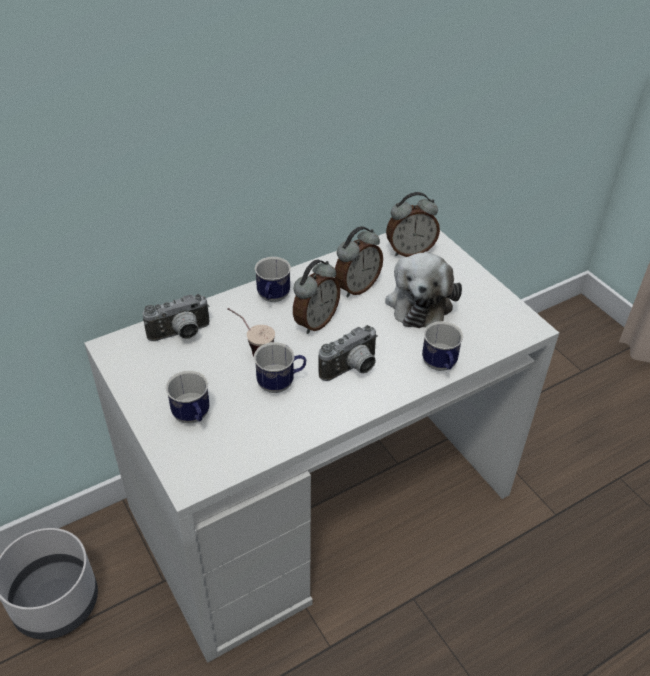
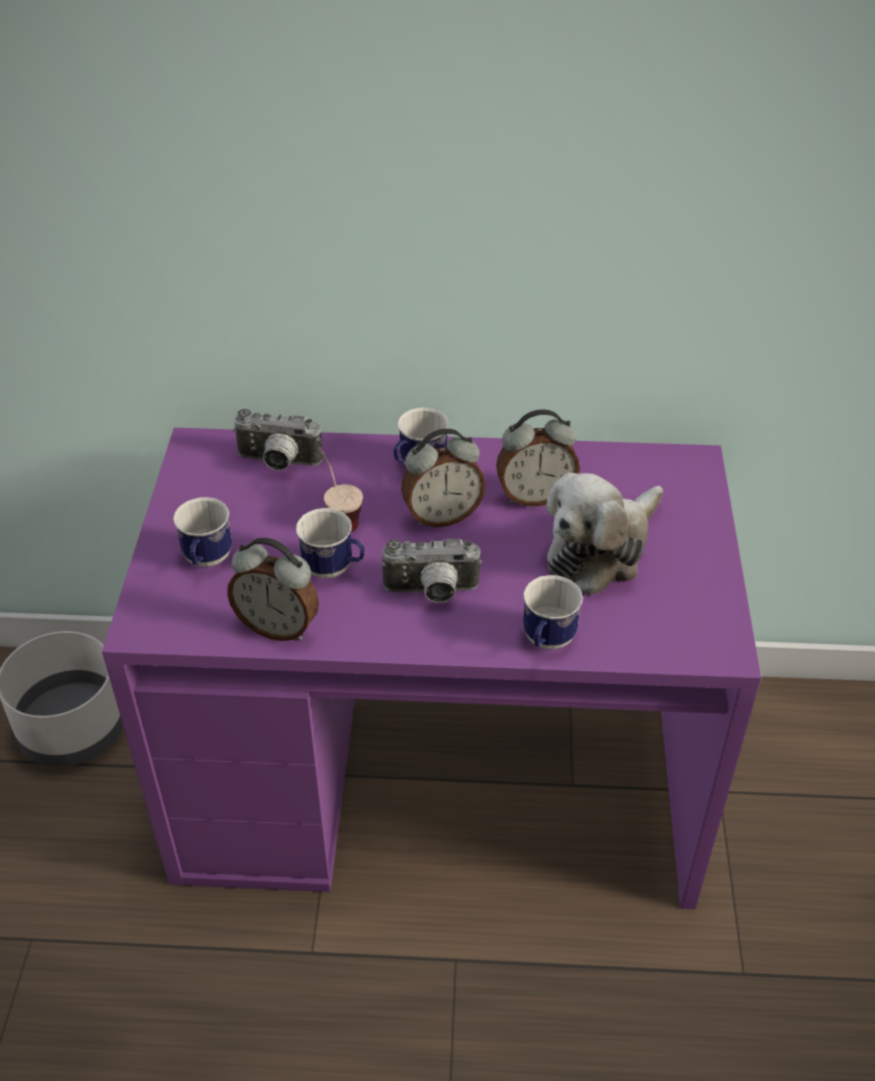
camera: 35 degrees right, 0 degrees up
(321, 500) = (437, 777): white desk -> purple desk
(410, 251) = (652, 479): alarm clock -> alarm clock (278, 627)

